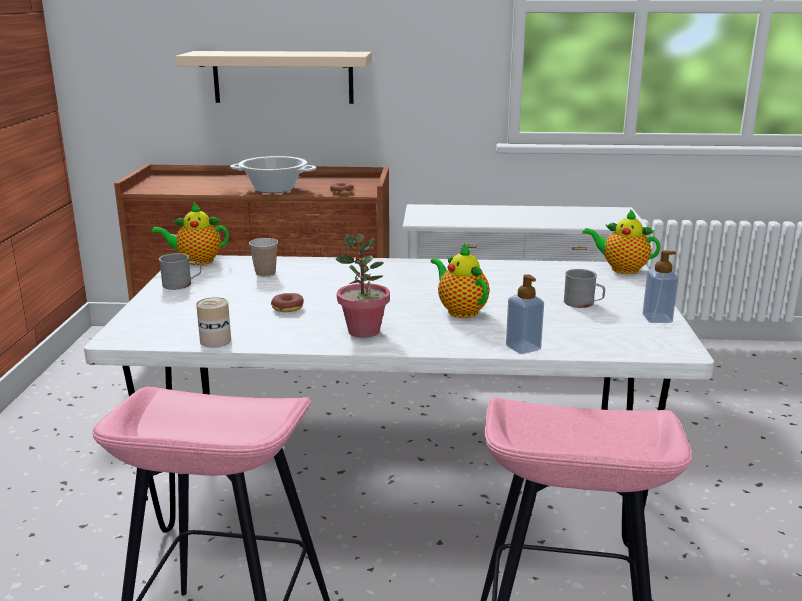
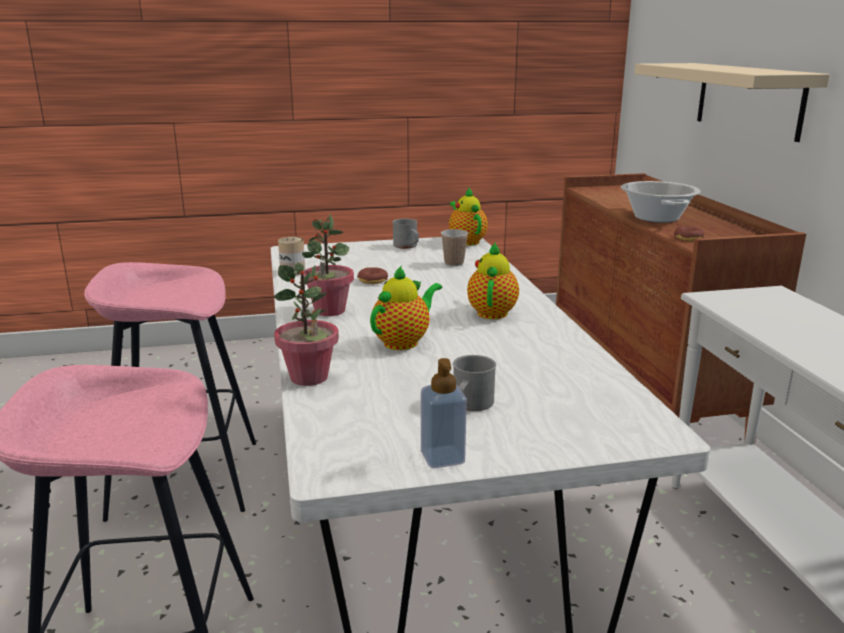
camera: 75 degrees right, 0 degrees up
(523, 348) = (309, 377): soap dispenser -> potted plant
(621, 269) = (650, 429): teapot -> teapot (492, 312)

